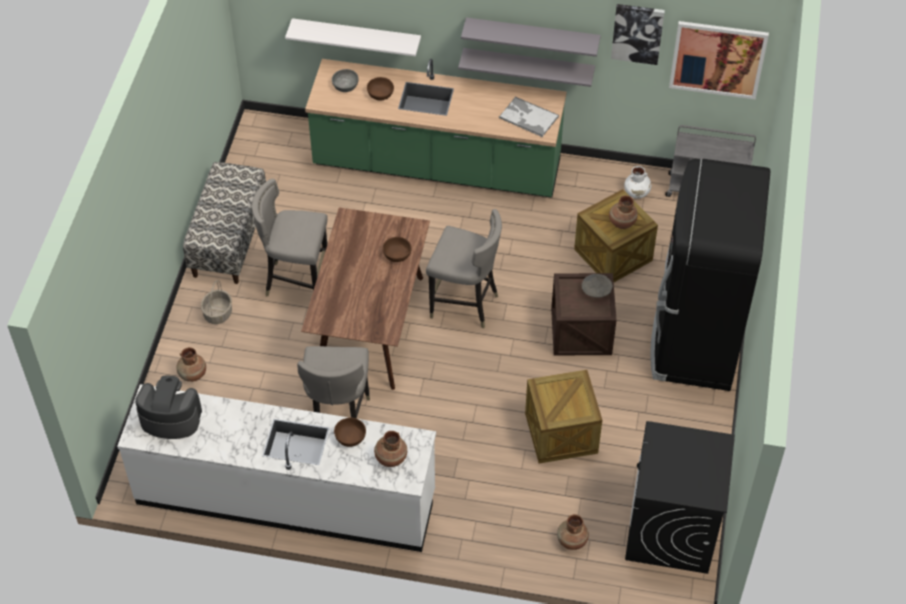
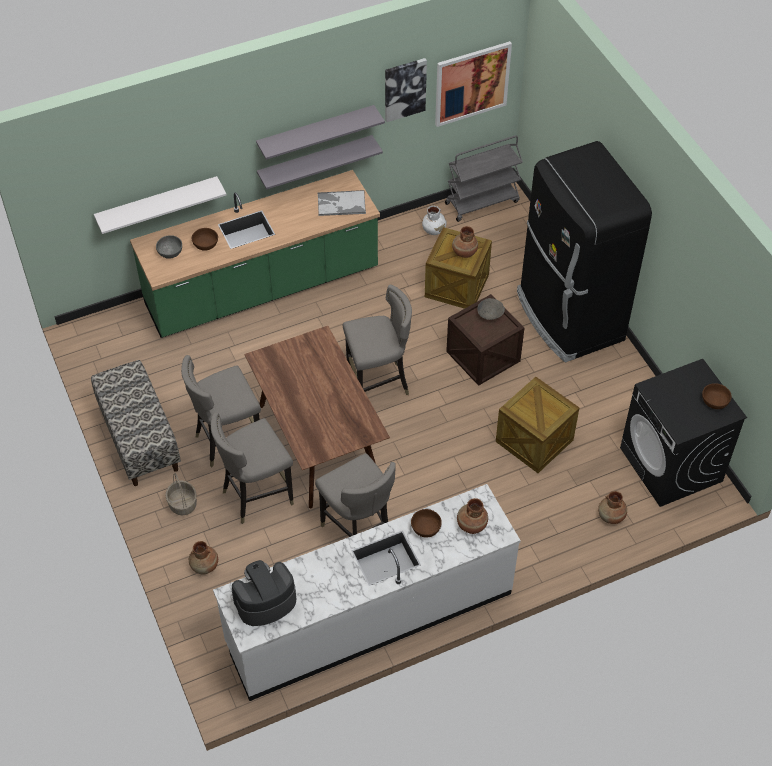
camera: 35 degrees left, 0 degrees up
(281, 341) = (256, 496): none -> grey stool
(397, 254) = (325, 366): brown bowl -> brown bowl (714, 401)

